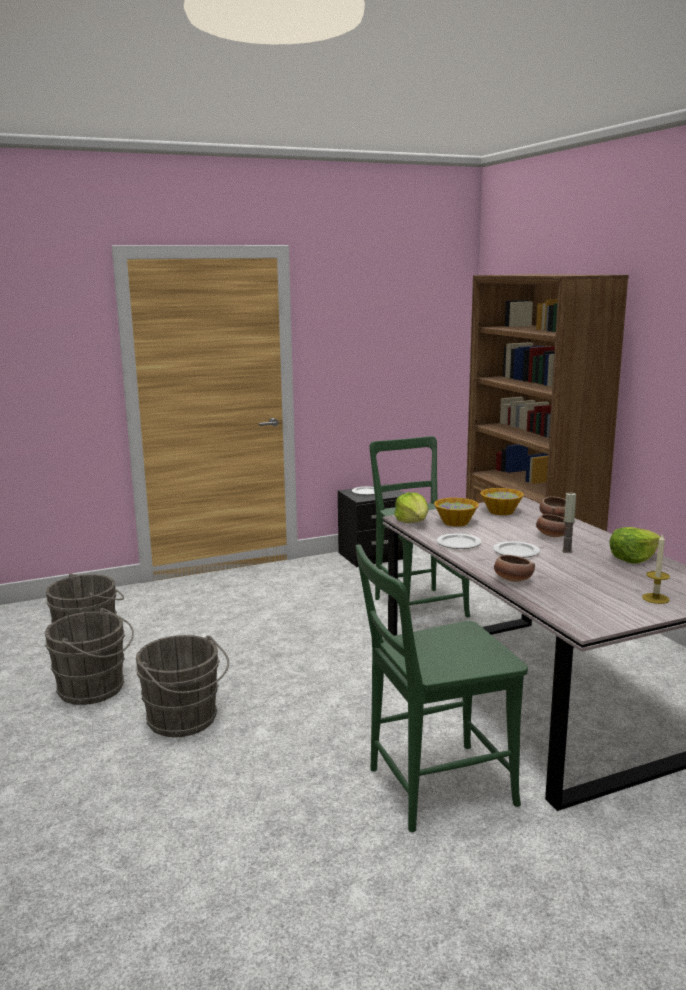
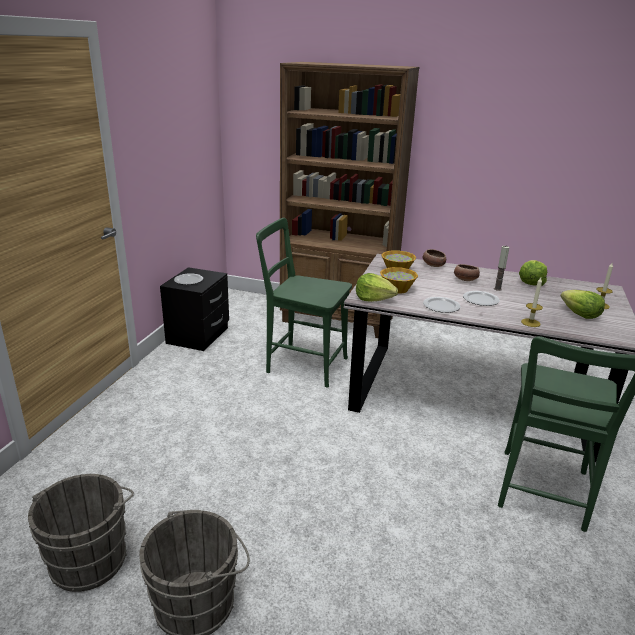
camera: 50 degrees left, 10 degrees up
(184, 720) = (333, 567): grey bucket -> none
(512, 580) = (530, 322): bowl -> candle
(597, 594) = (580, 314): none -> lettuce

